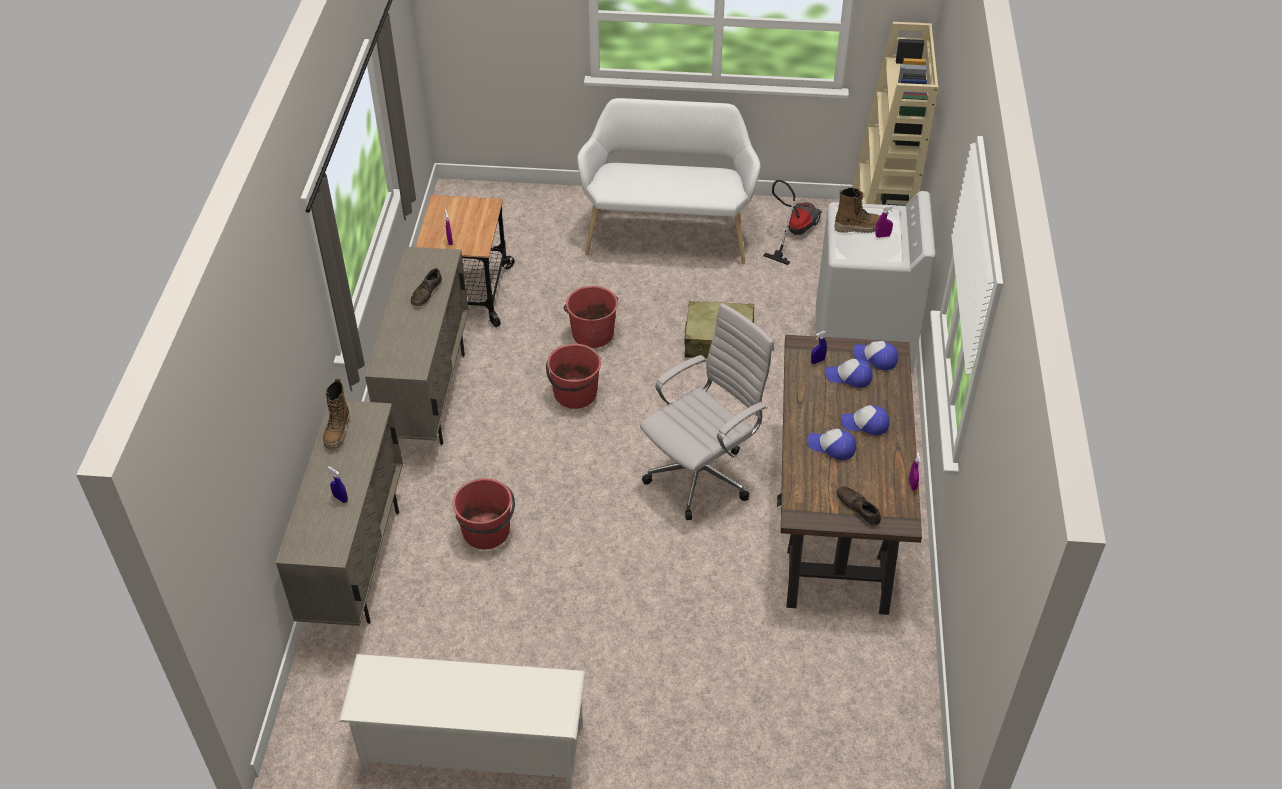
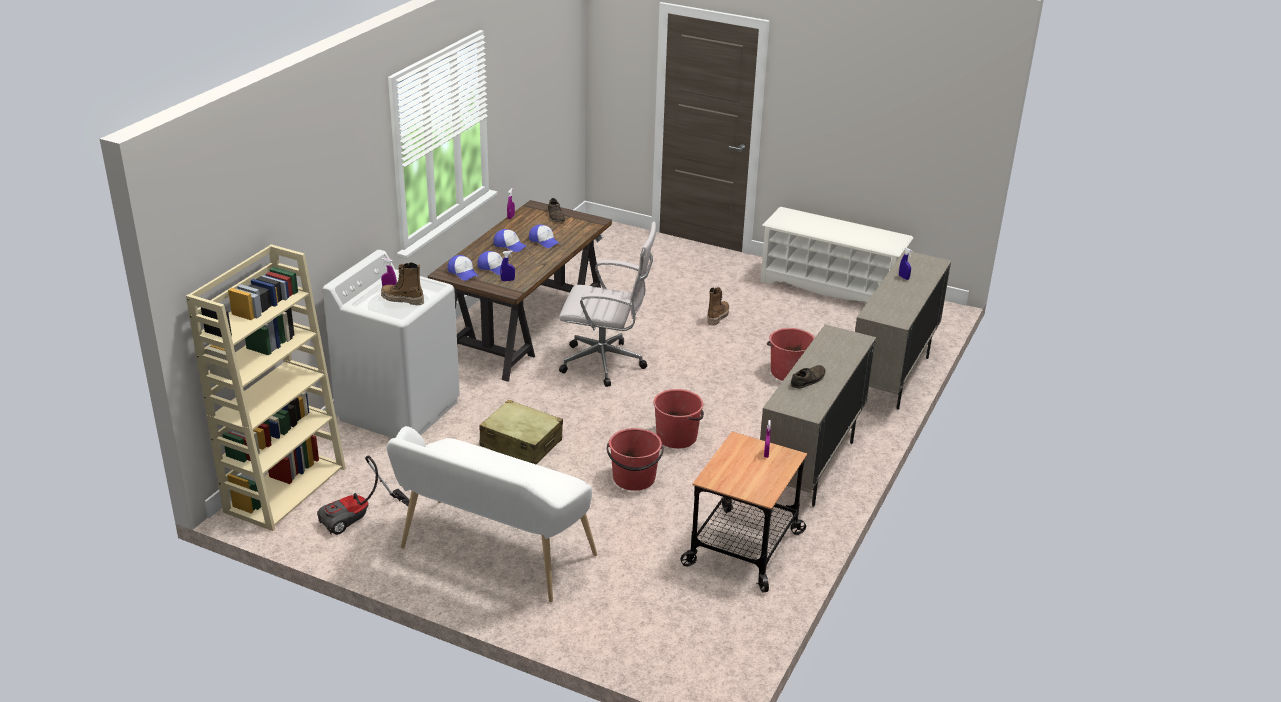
camera: 160 degrees left, 15 degrees down
(338, 432) = (902, 309): boot -> boot (717, 317)
(703, 475) = (606, 364): white office chair -> white office chair turned 150 degrees counterclockwise

